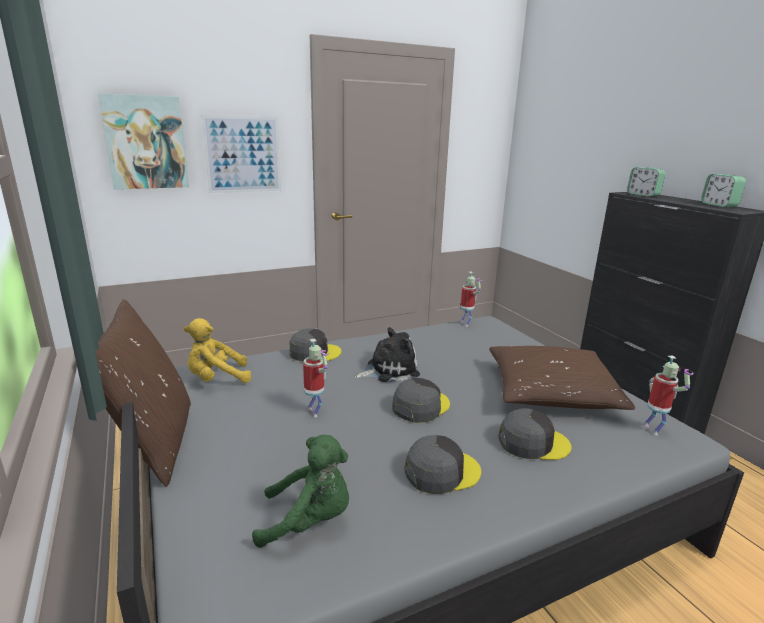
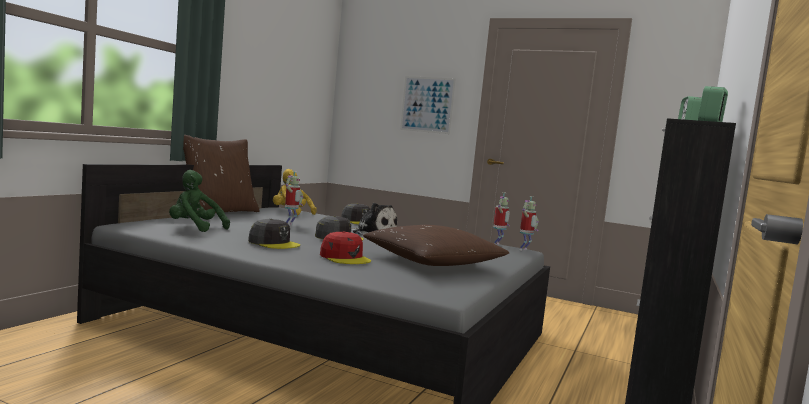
camera: 50 degrees right, 15 degrees down
(146, 142) = (370, 92): picture -> none
(309, 521) = (195, 228): green plush toy -> green plush toy turned 150 degrees clockwise
(532, 442) = (345, 258): grey cap -> red cap
(653, 430) = (435, 284): toy robot -> toy robot (524, 250)

